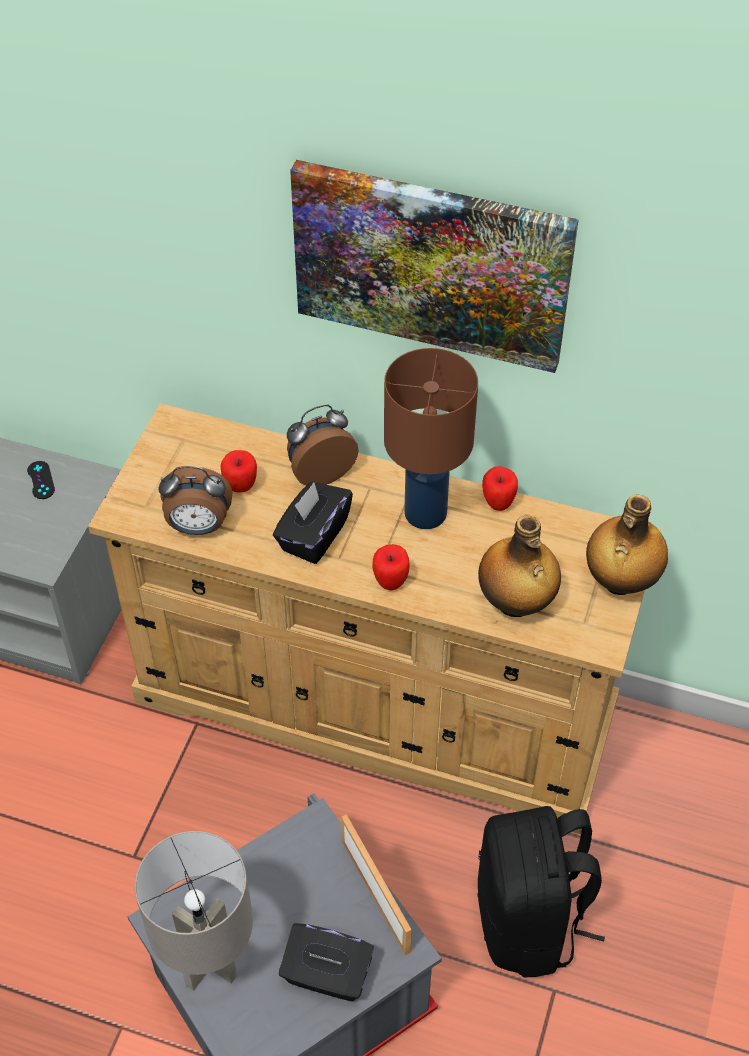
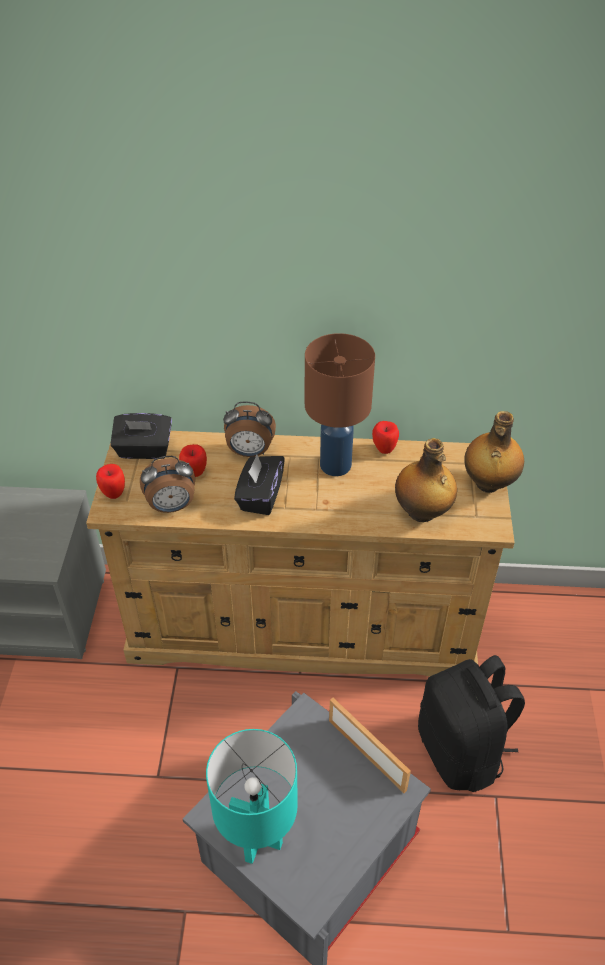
camera: 15 degrees left, 5 degrees down
(41, 480) = (26, 509): black game controller -> none
(210, 962) = (258, 838): grey table lamp -> turquoise table lamp
(320, 472) = (250, 452): alarm clock -> alarm clock turned 135 degrees counterclockwise
(326, 975) = (351, 824): black tissue box -> black tissue box (144, 450)
(390, 582) = (328, 516): apple -> apple (113, 493)
(431, 264) = (324, 268): picture -> none

